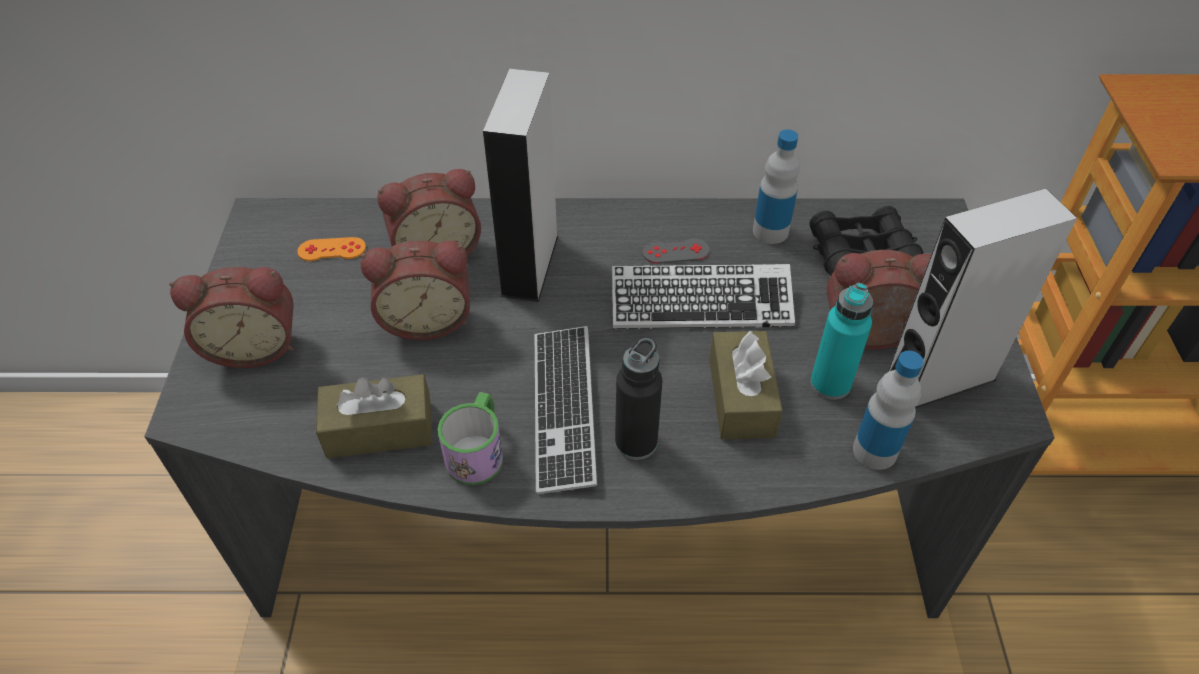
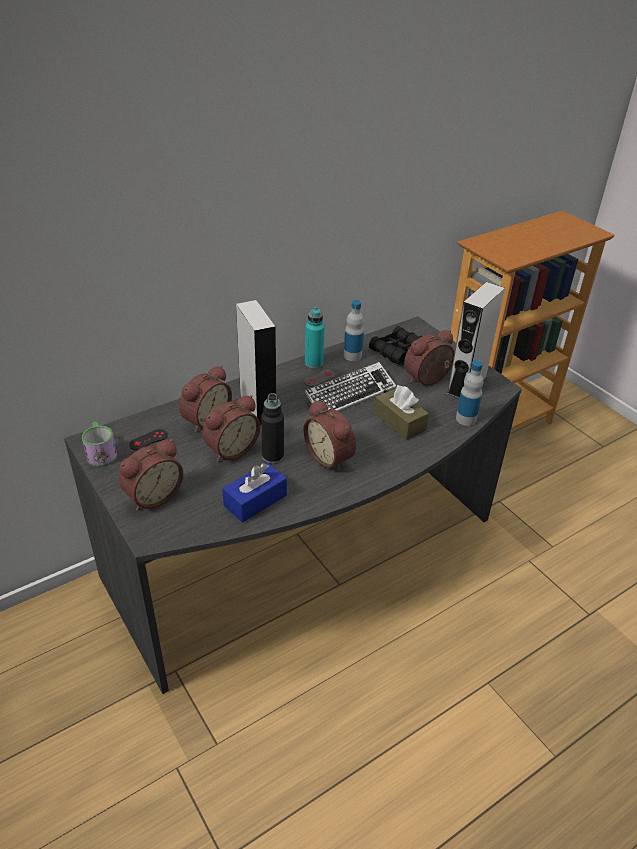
camera: 35 degrees left, 10 degrees down
(332, 249) = (148, 440): orange game controller -> black game controller
(379, 429) = (255, 500): brown tissue box -> blue tissue box
(478, 450) = (309, 488): mug -> mug (101, 453)
(563, 409) = (331, 457): keyboard -> alarm clock
(636, 442) = (373, 456): black bottle -> black bottle (273, 456)
(830, 384) = (429, 403): turquoise bottle -> turquoise bottle (314, 363)

